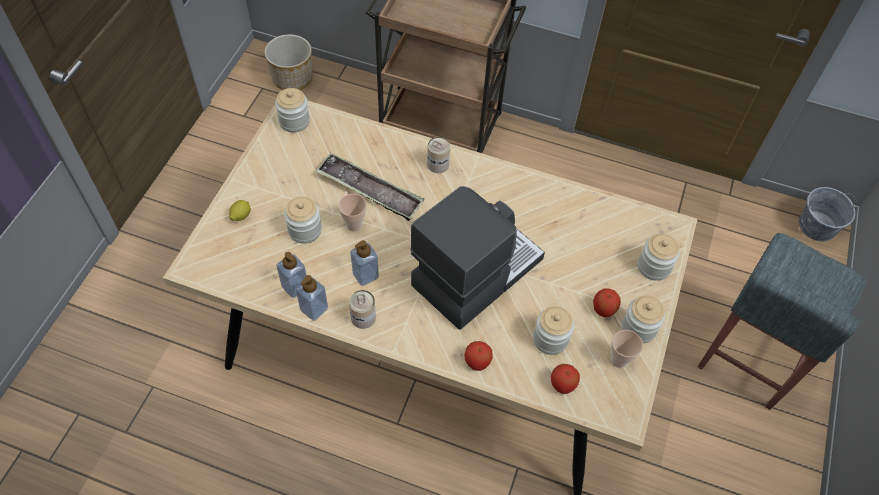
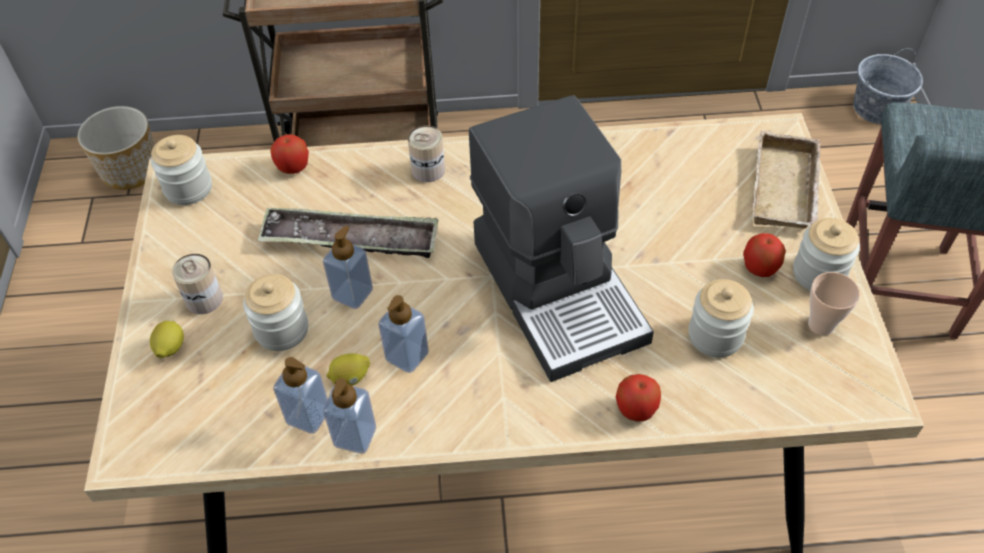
camera: 20 degrees left, 5 degrees down
(328, 275) = (350, 378): none -> lemon
(354, 225) = (352, 294): cup -> soap dispenser
(363, 317) = (436, 417): can -> can (204, 299)
(475, 271) = (560, 288): coffee machine -> coffee machine turned 135 degrees clockwise
(562, 384) = (769, 389): apple -> apple (293, 167)
(653, 266) = (787, 189): jar -> beige tray

